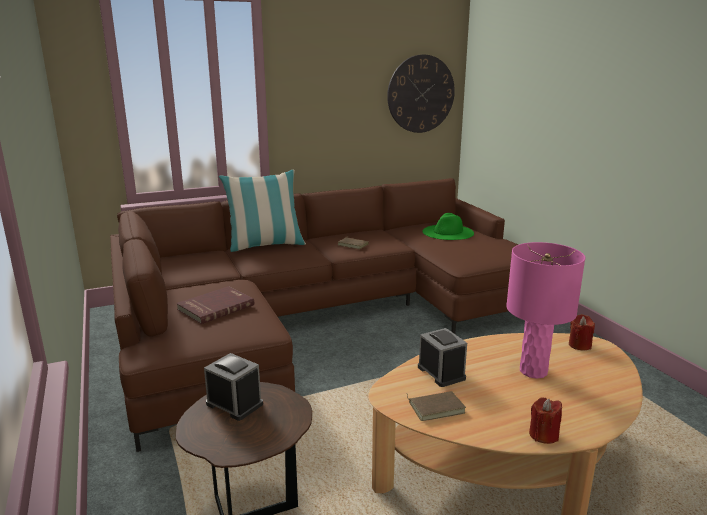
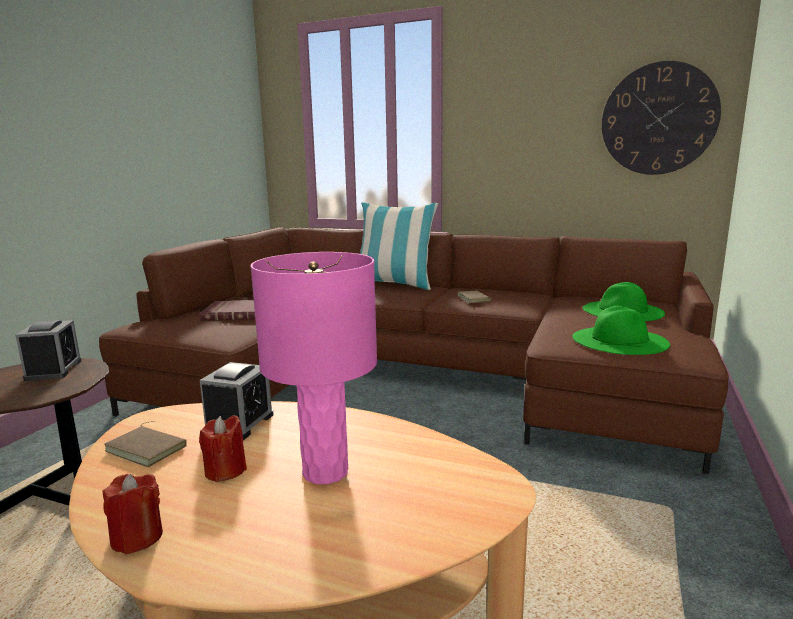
camera: 45 degrees right, 5 degrees down
(486, 253) = (619, 340): none -> green hat
(579, 345) = (470, 477): red candle -> red candle (225, 471)

